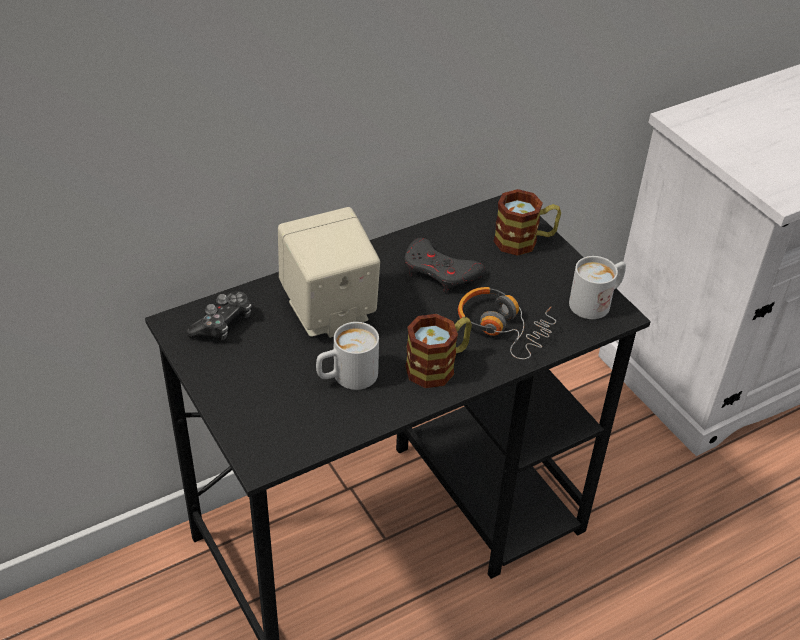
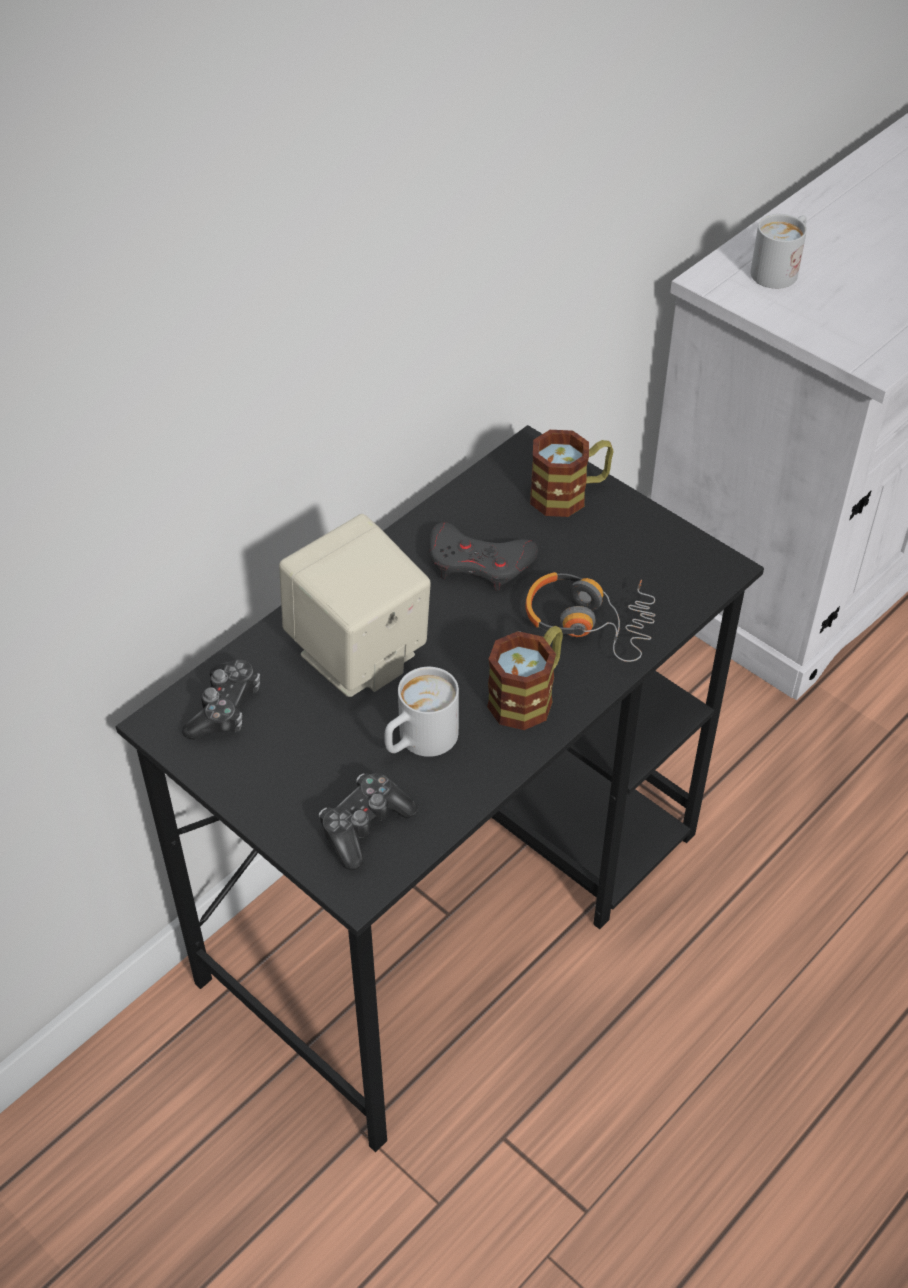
camera: 15 degrees left, 5 degrees up
(283, 424) = (364, 826): none -> game controller
(596, 302) = (690, 557): white mug -> white mug (779, 269)

